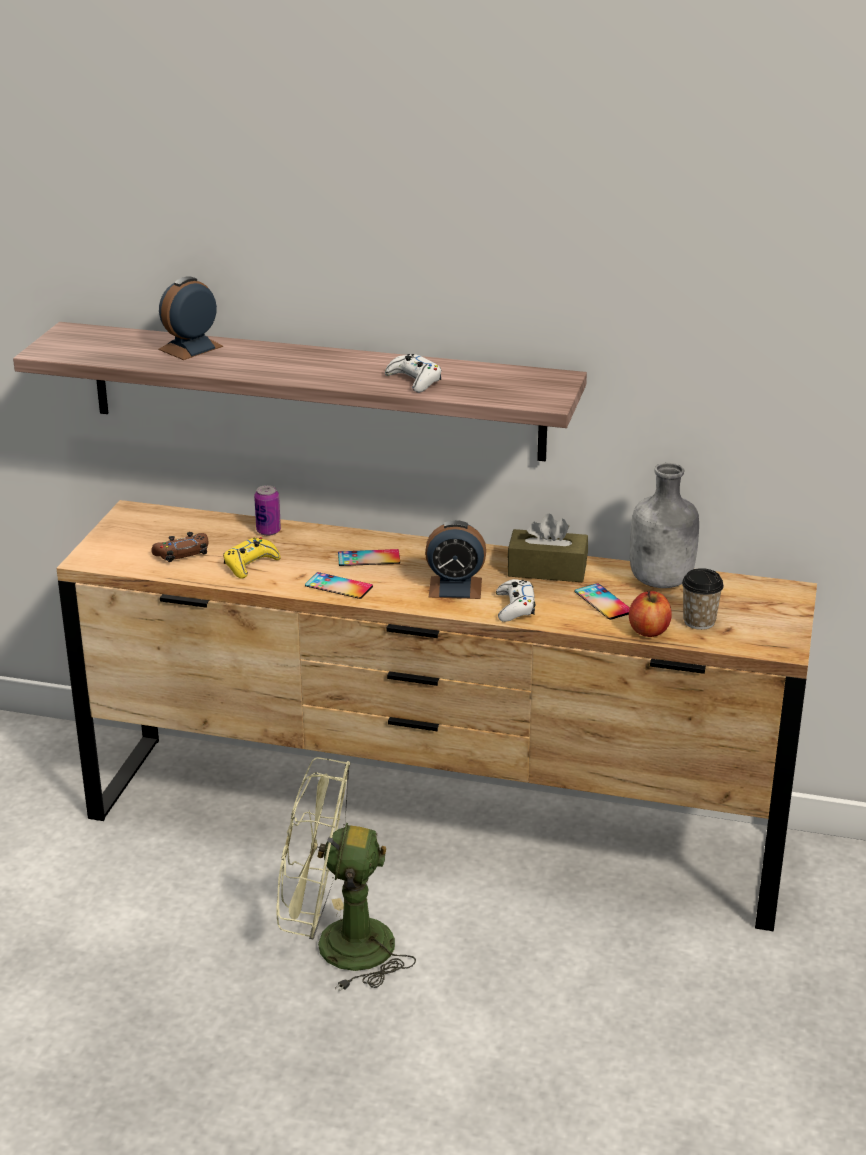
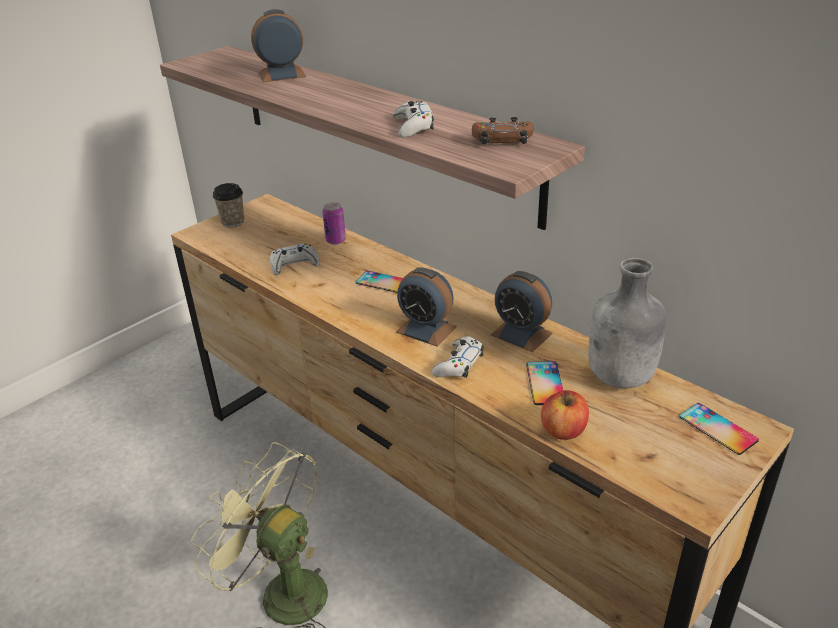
camera: 30 degrees right, 5 degrees up
(182, 554) = (258, 244): brown game controller -> brown game controller (502, 140)
(250, 564) = (294, 265): yellow game controller -> white game controller
(338, 586) = (336, 301): phone -> phone (717, 428)
(547, 570) = (521, 334): brown tissue box -> alarm clock
(699, 621) = (624, 436): cup -> cup (233, 222)

